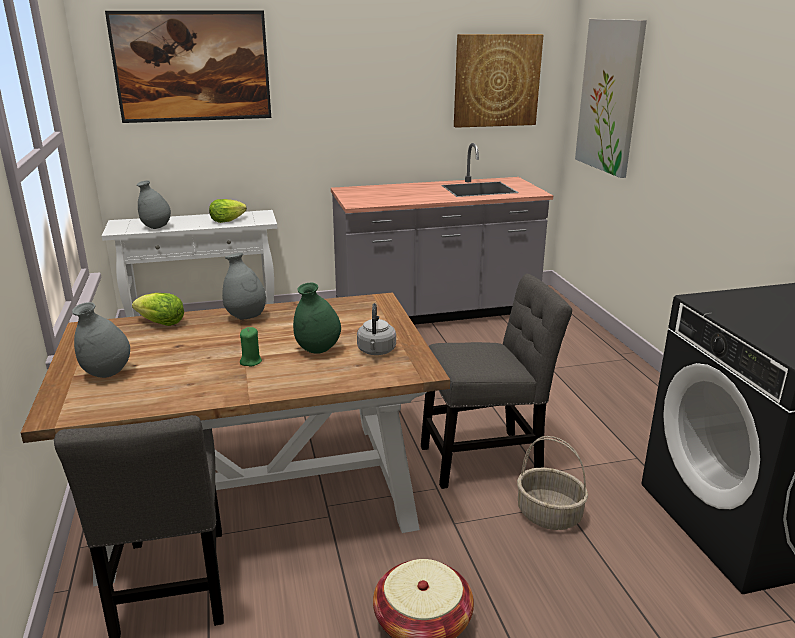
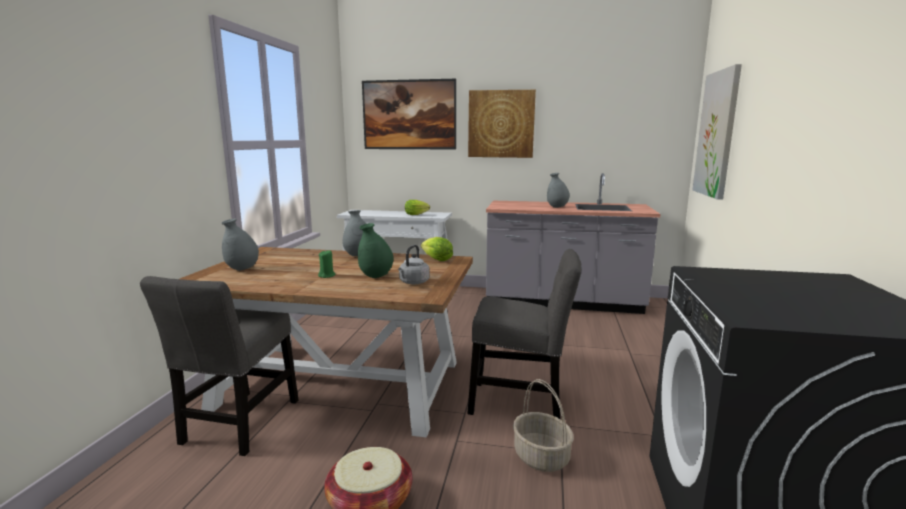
camera: 25 degrees right, 10 degrees down
(156, 227) = (371, 214): grey vase -> grey vase (557, 207)
(161, 323) = (307, 253): lettuce -> lettuce (437, 260)
(496, 80) = (628, 128): picture -> picture (501, 124)

